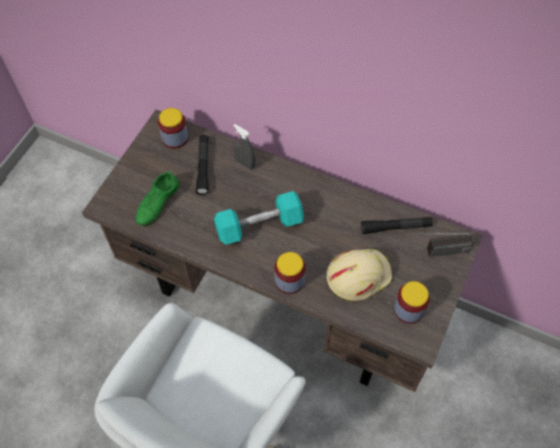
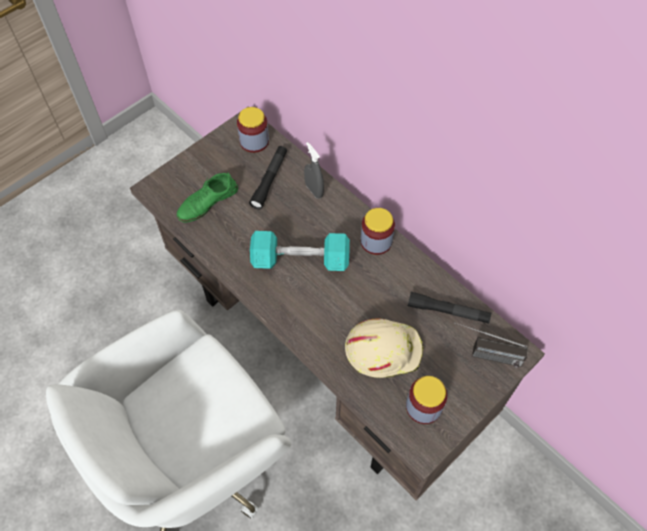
camera: 20 degrees right, 0 degrees up
(289, 280) = (307, 329): jar -> jar (376, 241)

